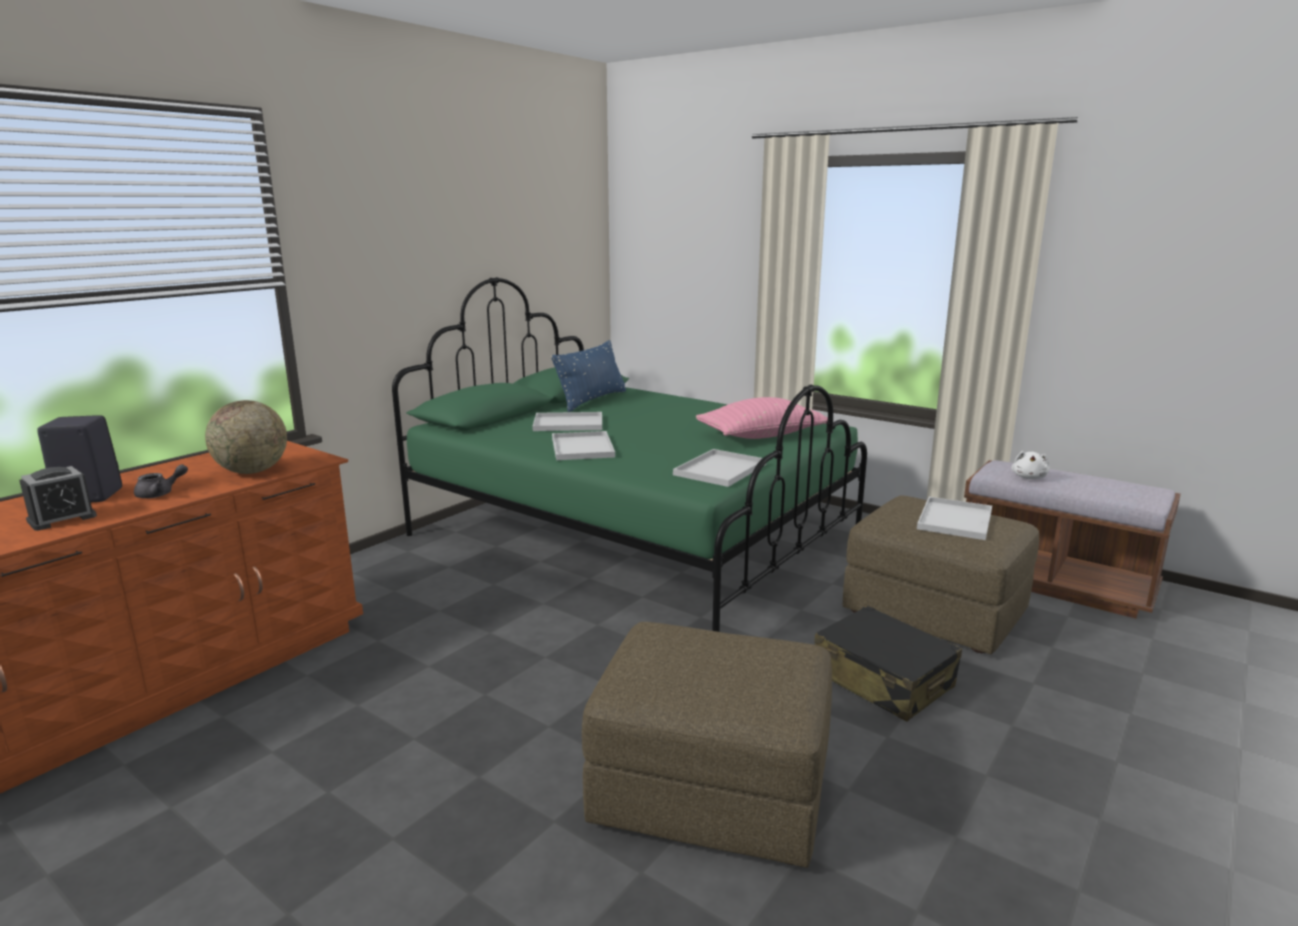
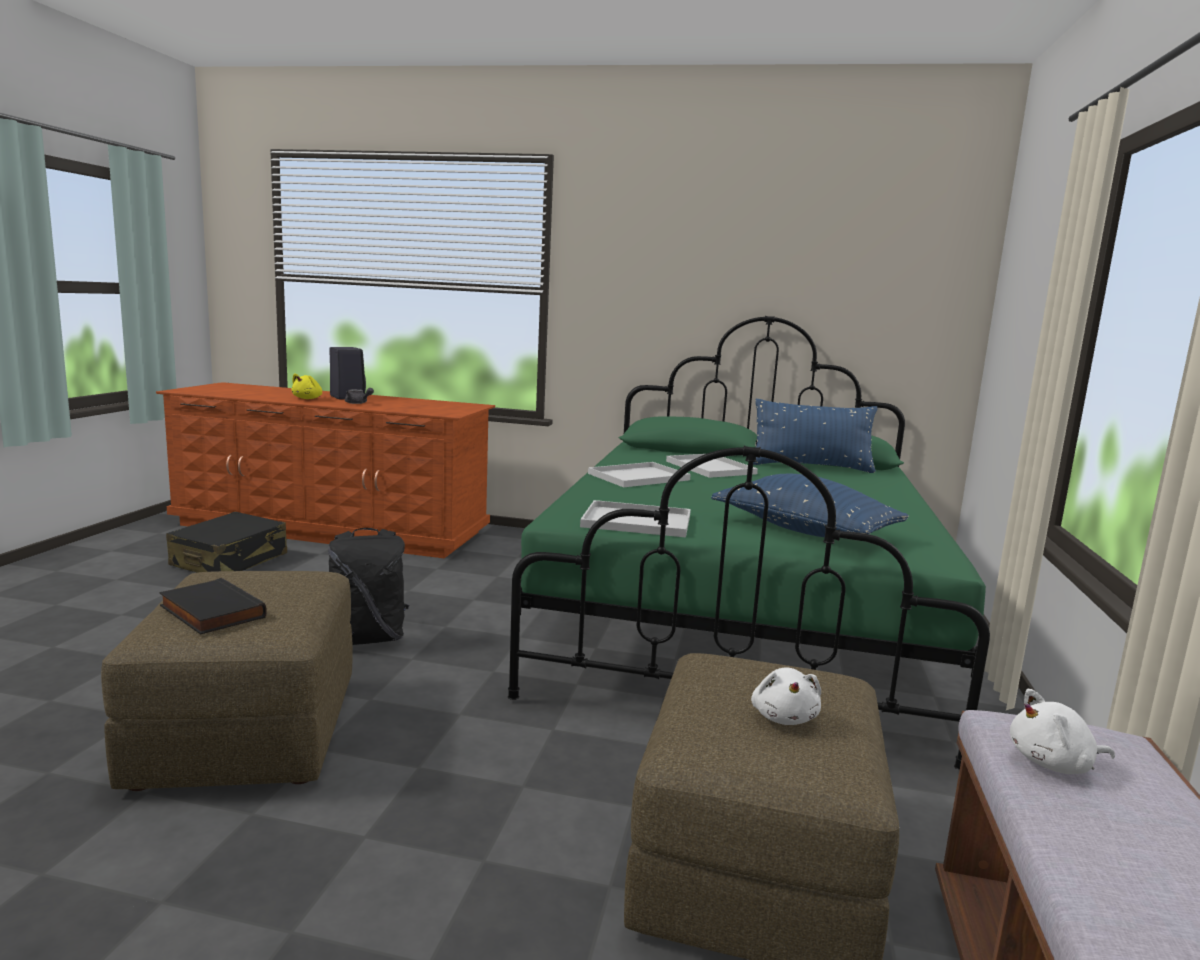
camera: 65 degrees right, 5 degrees down
(62, 518) = (308, 398): alarm clock -> yellow plush toy
(252, 471) = (412, 408): globe -> none
(542, 704) = (368, 638): none -> black backpack
(743, 682) = (209, 612): none -> black book
(761, 436) = (804, 531): pink pillow -> blue pillow
(882, 680) = (502, 824): black suitcase -> black suitcase (230, 560)
(954, 519) = (784, 717): white tray -> white plush toy

